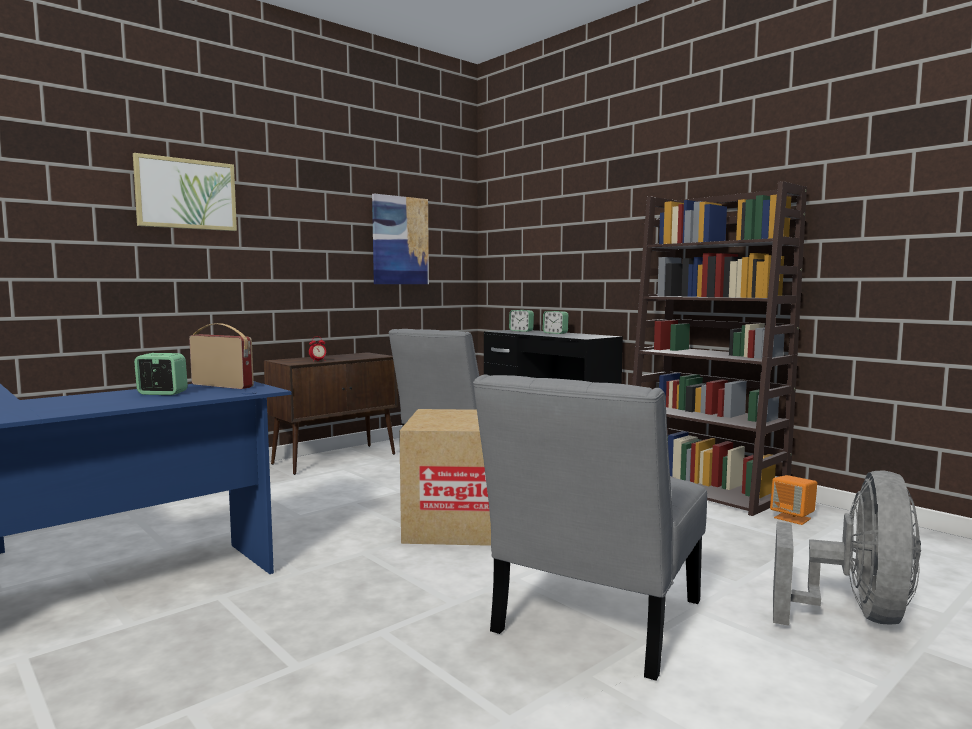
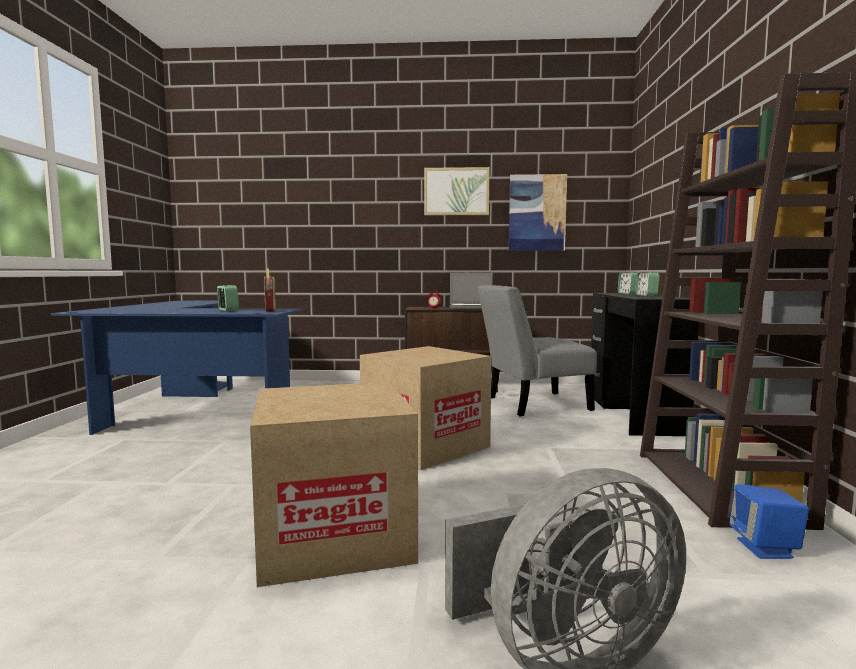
camera: 45 degrees right, 0 degrees up
(186, 194) = (362, 190): picture -> picture (456, 191)
(354, 356) = (472, 308): none -> laptop
(593, 622) = (334, 536): grey chair -> cardboard box
(793, 518) = (765, 548): orange speaker -> blue speaker

